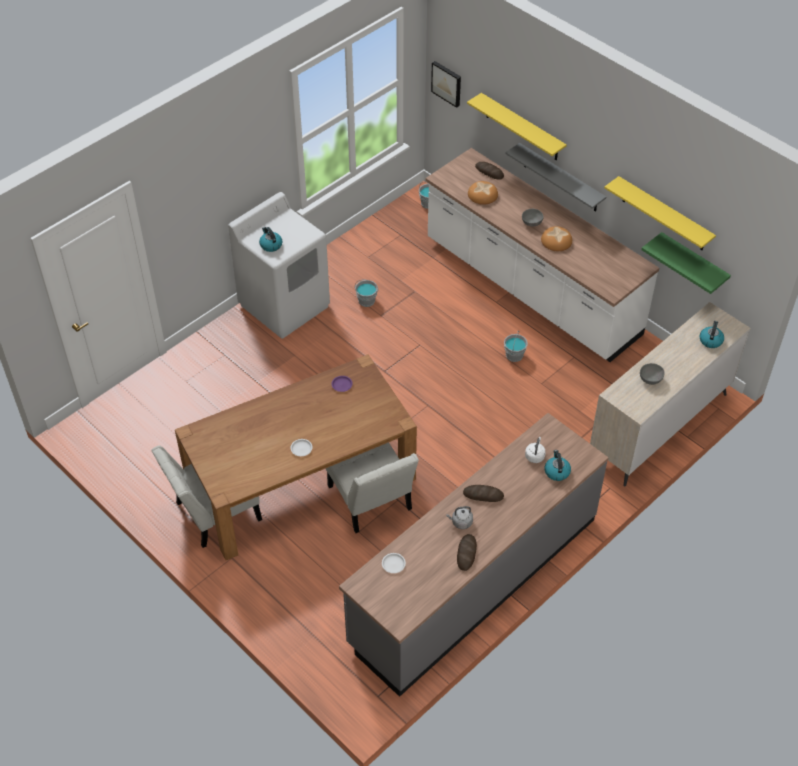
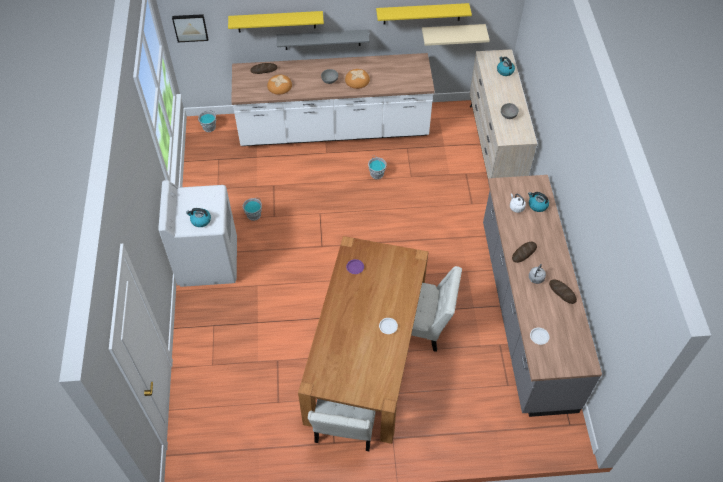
camera: 50 degrees left, 5 degrees up
(693, 262) = (452, 33): green shelf -> beige shelf

